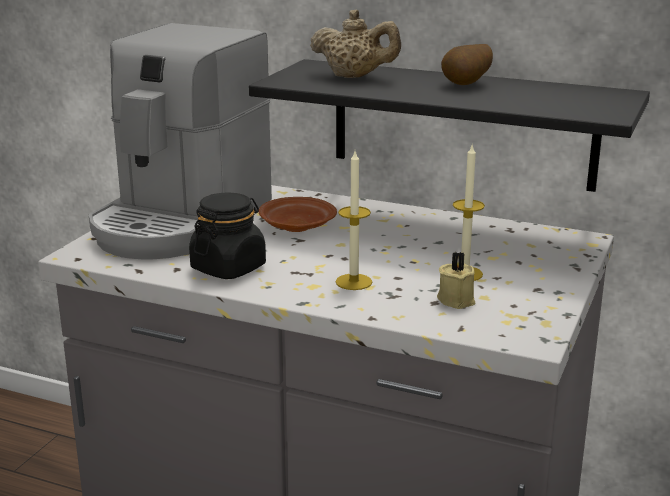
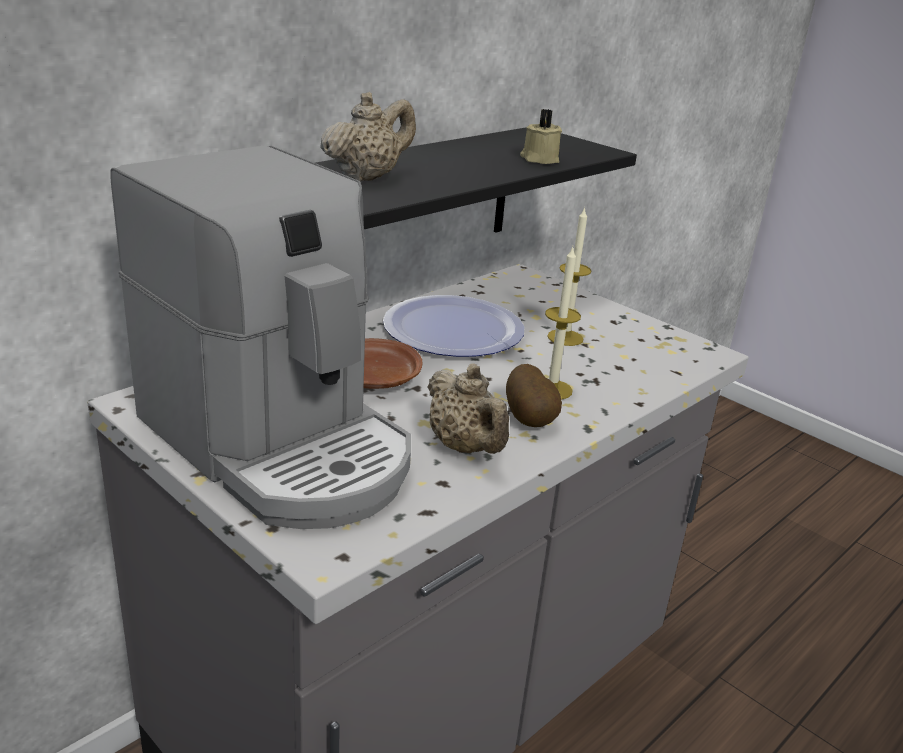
camera: 70 degrees left, 5 degrees up
(228, 268) = (465, 447): black jar -> beige teapot
(415, 234) = (453, 329): none -> plate
(457, 299) = (619, 357): beige candle -> beige candle (539, 159)
(467, 85) = (455, 156): potato -> potato (531, 420)

